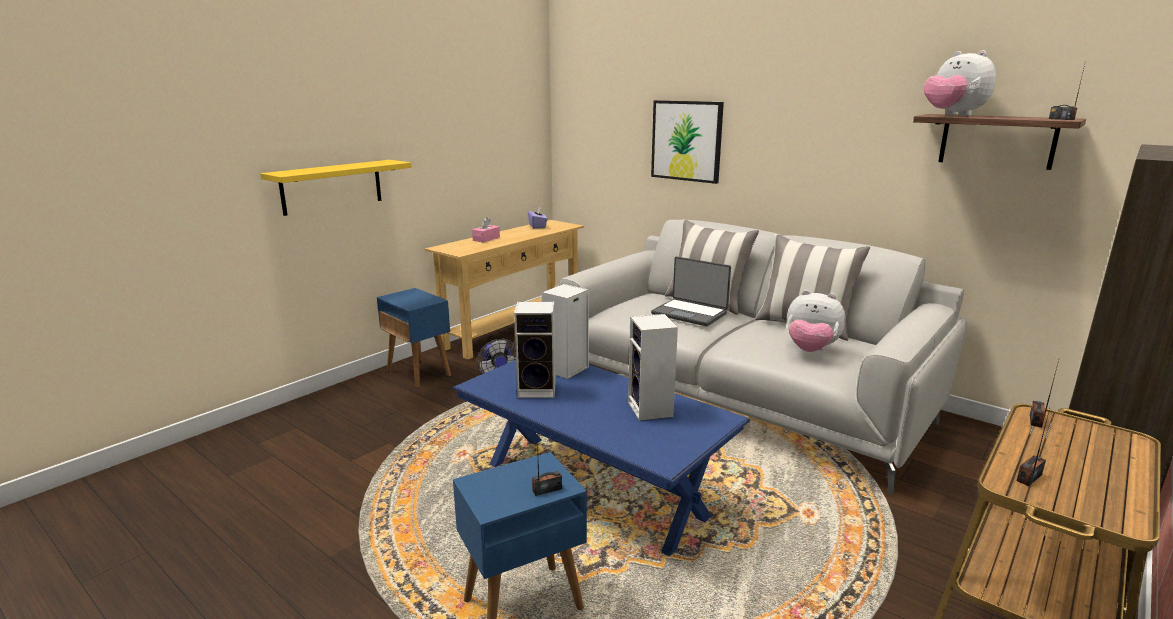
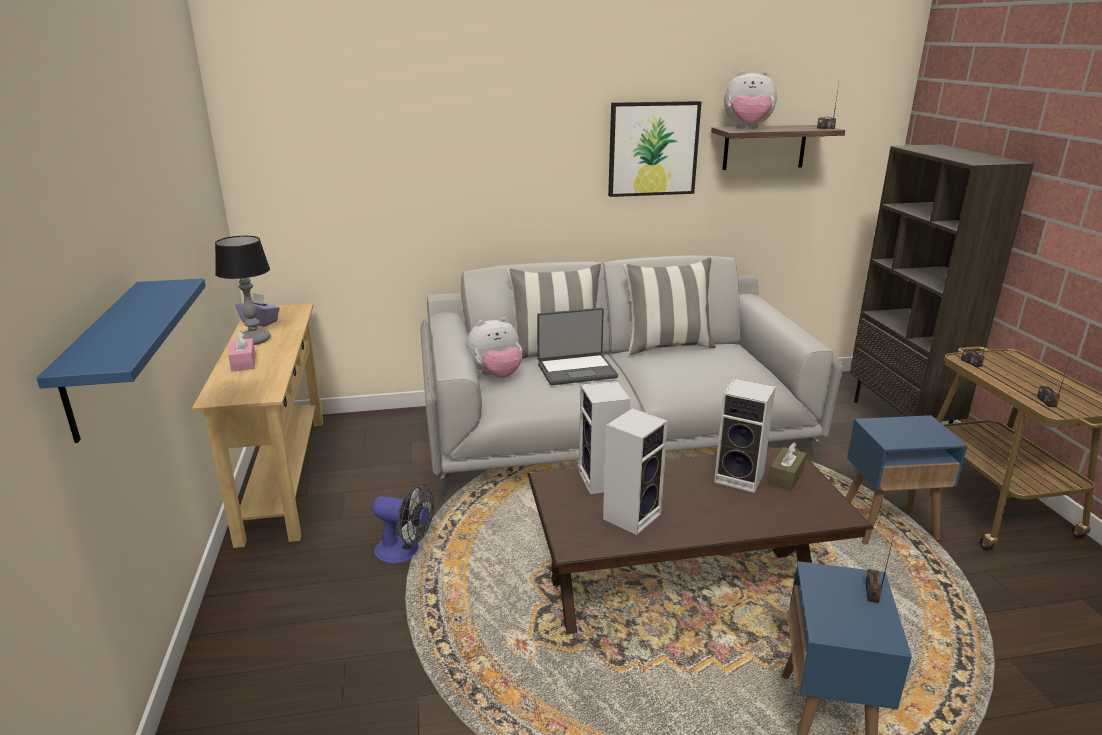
camera: 50 degrees left, 5 degrees up
(332, 186) = (104, 358): yellow shelf -> blue shelf
(419, 373) = (272, 594): blue side table -> blue side table (888, 526)
(515, 232) = (255, 340): none -> table lamp
(594, 490) = (682, 589): blue coffee table -> brown coffee table
(686, 141) = (457, 174): picture -> picture (653, 149)
(687, 425) = (786, 476): none -> brown tissue box
(810, 350) = (719, 367): plush toy -> plush toy (496, 375)

